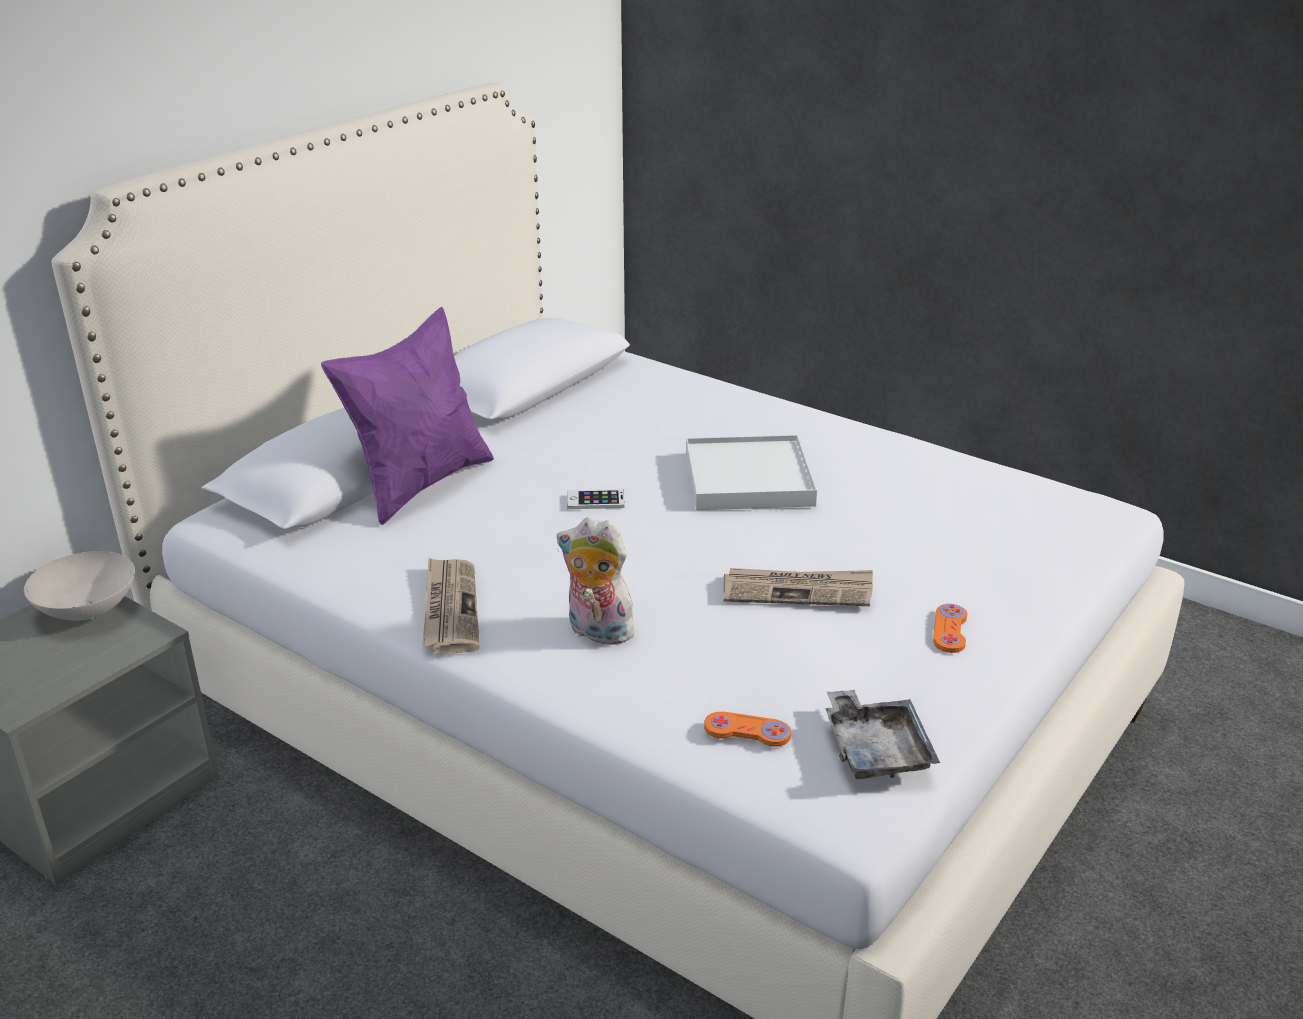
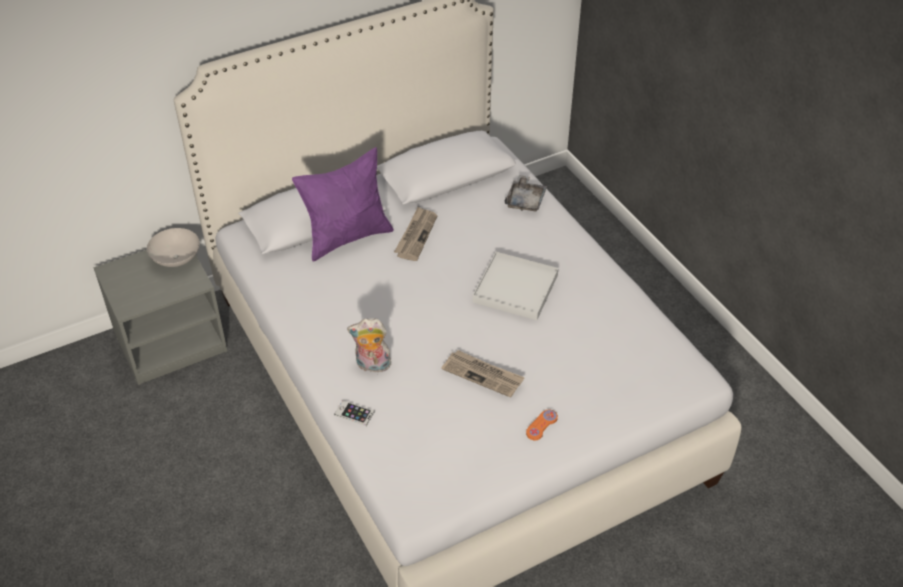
camera: 25 degrees right, 15 degrees up
(450, 608) = (315, 327): newspaper -> newspaper (416, 235)
(595, 500) = (426, 278): phone -> phone (354, 413)
(596, 632) = (372, 366): plush toy -> plush toy turned 45 degrees counterclockwise
(747, 731) = (400, 448): orange game controller -> none
(876, 749) = (450, 480): grey tray -> grey tray (525, 200)

